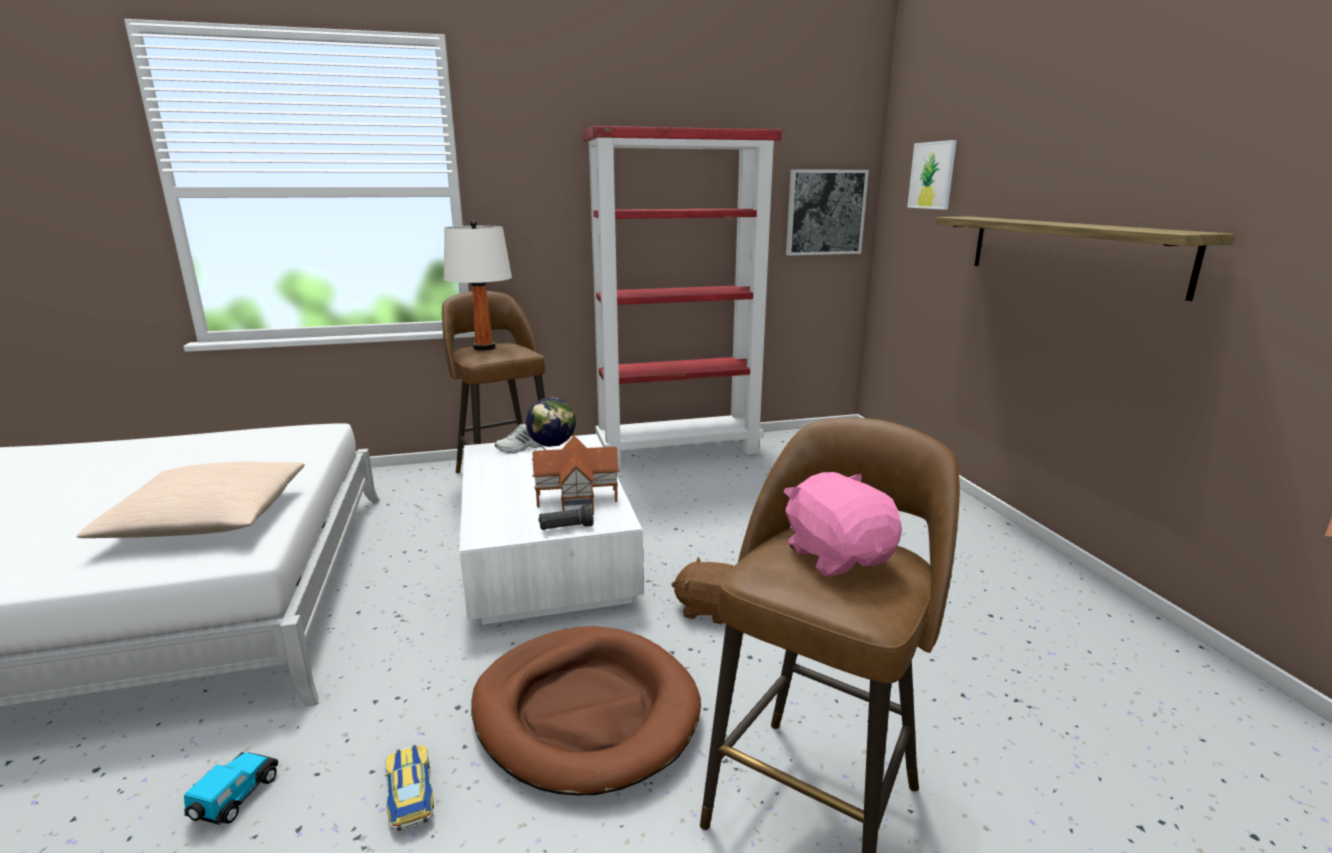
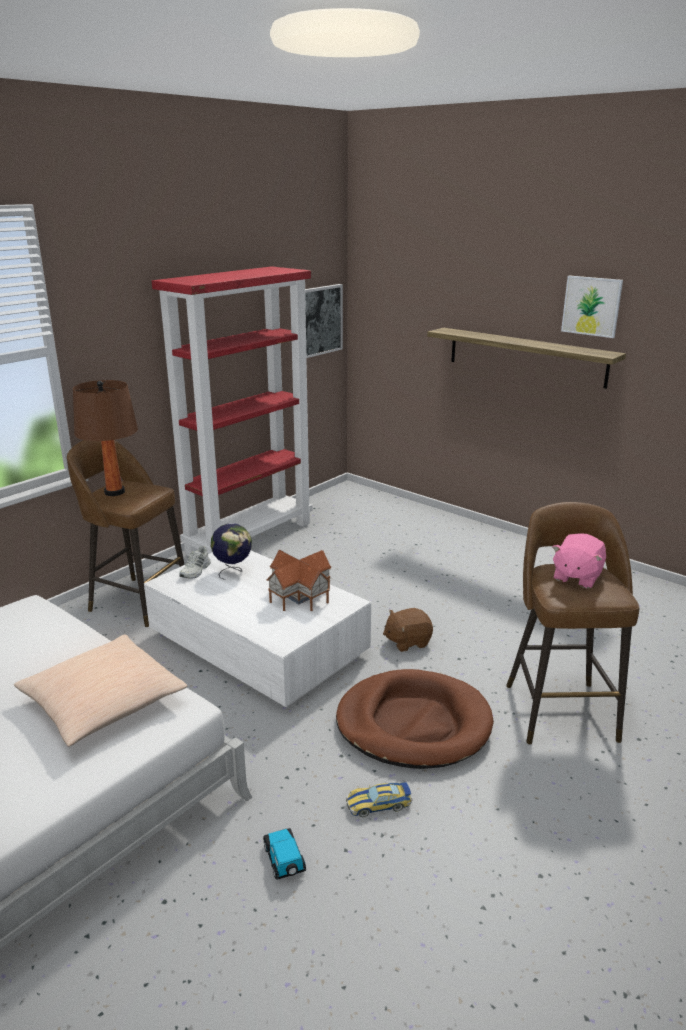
camera: 35 degrees left, 5 degrees up
(410, 792) = (378, 804): toy car -> toy car turned 45 degrees counterclockwise
(484, 348) = (114, 492): white table lamp -> brown table lamp
(566, 528) = (325, 618): black flashlight -> none
(838, 556) = (576, 577): pink plush toy -> pink plush toy turned 90 degrees counterclockwise
(932, 175) = (403, 294): picture -> picture (591, 306)

